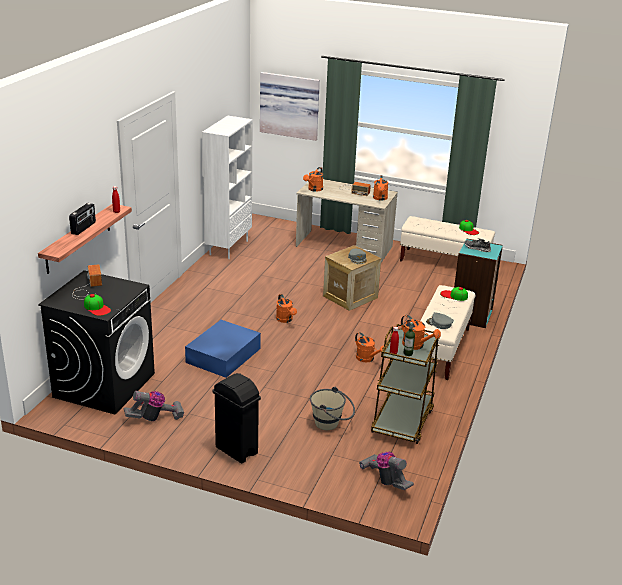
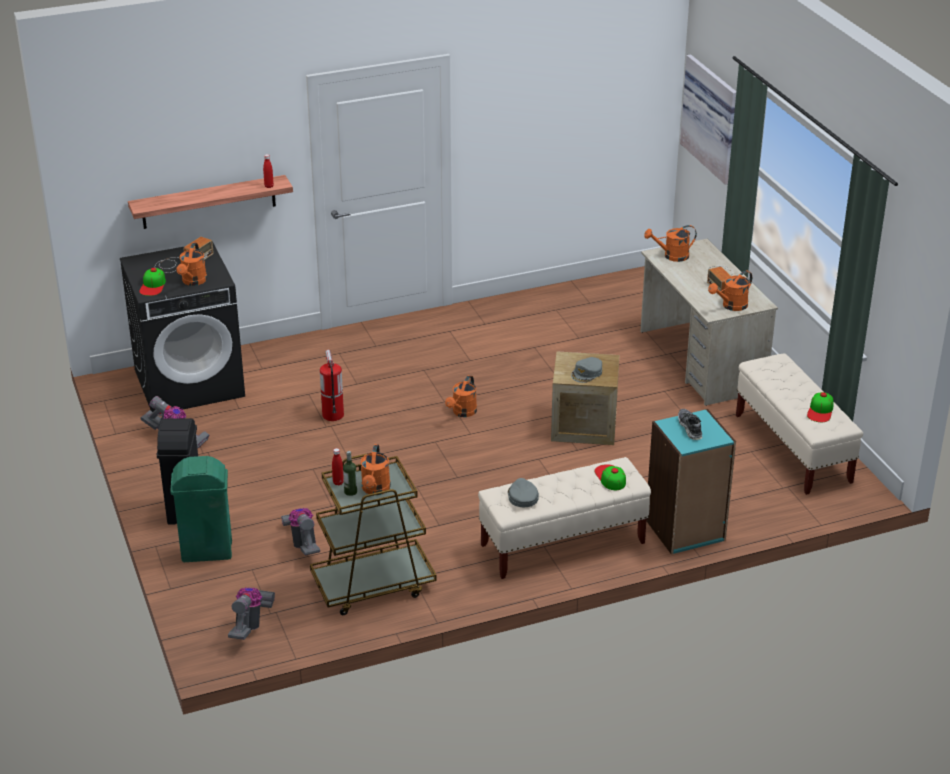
camera: 50 degrees right, 5 degrees up
(84, 228) = (208, 192): radio -> none
(222, 356) = (333, 415): blue storage box -> fire extinguisher
(228, 247) = (560, 295): white bookcase -> none
(291, 462) = (206, 552): none -> green trash can
(331, 424) = (303, 543): beige bucket -> vacuum cleaner
(367, 359) = (464, 504): orange watering can -> orange watering can (193, 282)

